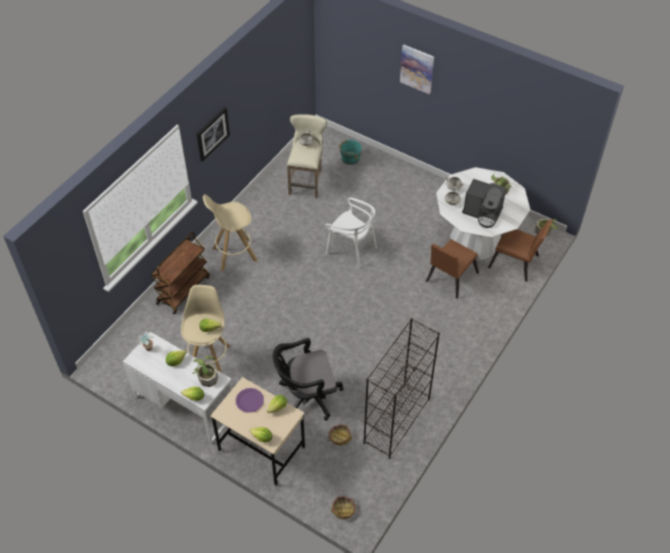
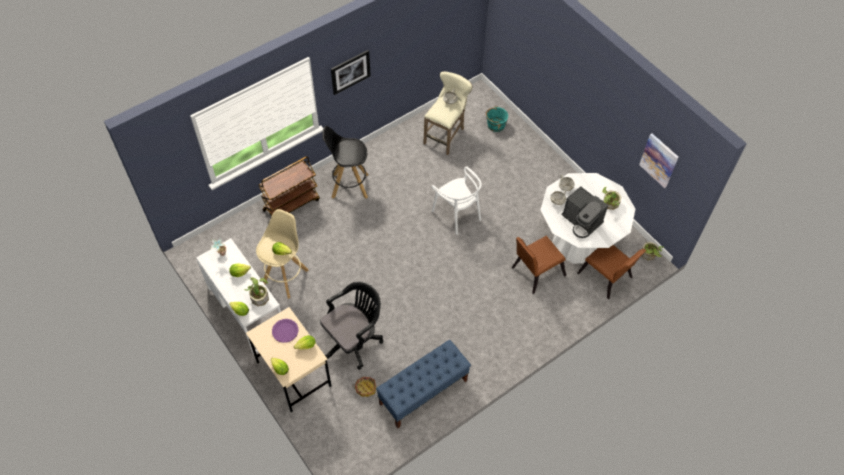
camera: 20 degrees right, 5 degrees up
(233, 254) = (349, 185): beige stool -> black stool
(307, 396) = (354, 340): black office chair -> black office chair turned 135 degrees clockwise
(344, 510) = (339, 456): basket -> none
(397, 422) = (423, 392): black bookcase -> blue bench
(417, 68) = (567, 61): picture -> picture (659, 160)

